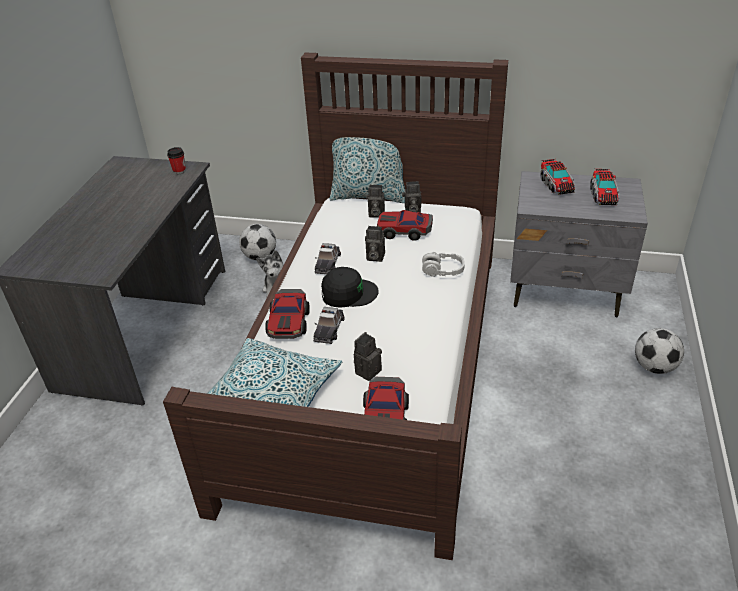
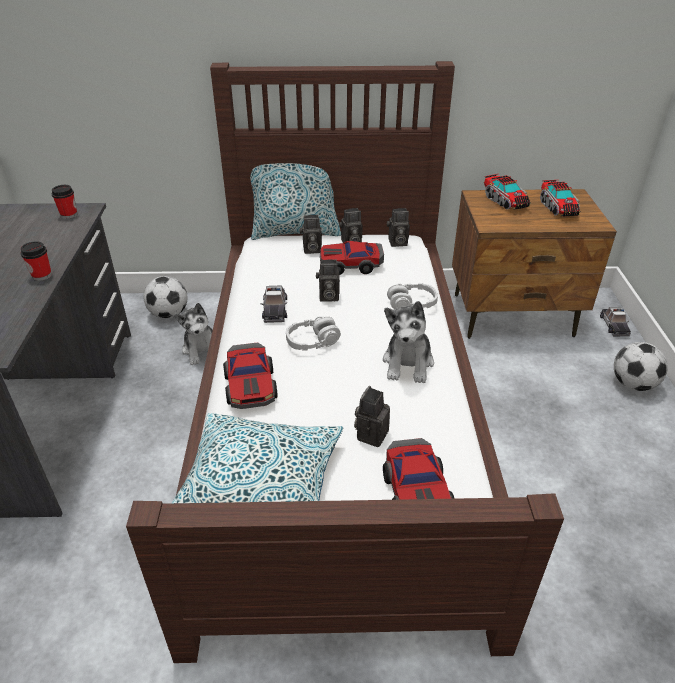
camera: 15 degrees left, 0 degrees up
(148, 220) = (42, 276): none -> cup
(328, 329) = (304, 388): toy car -> toy car (614, 325)
(348, 293) = (312, 341): black cap -> grey headphones
(419, 320) = (408, 363): none -> plush toy
(452, 214) = (397, 243): none -> camera
(566, 290) = (513, 315): grey nightstand -> brown nightstand

